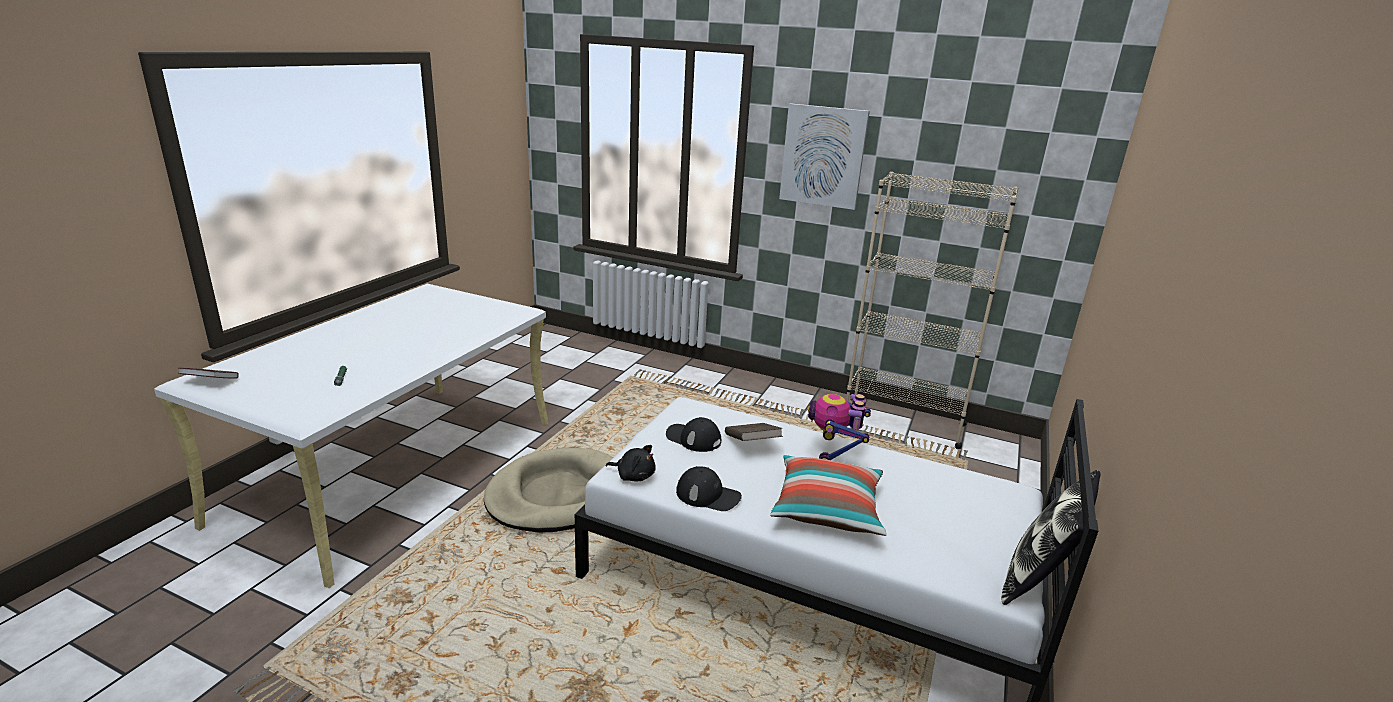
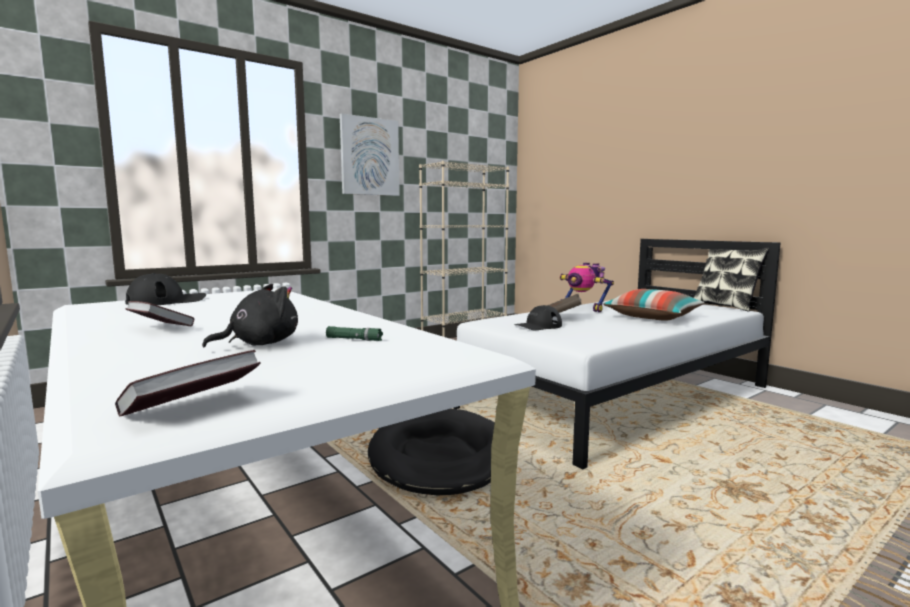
camera: 60 degrees left, 15 degrees down
(359, 328) = (161, 329): none -> book
(557, 495) = (440, 457): beige dog bed -> black dog bed
(634, 476) = (587, 342): black plush toy -> black plush toy (260, 344)
(708, 495) = (627, 332): black cap -> black cap (167, 301)

